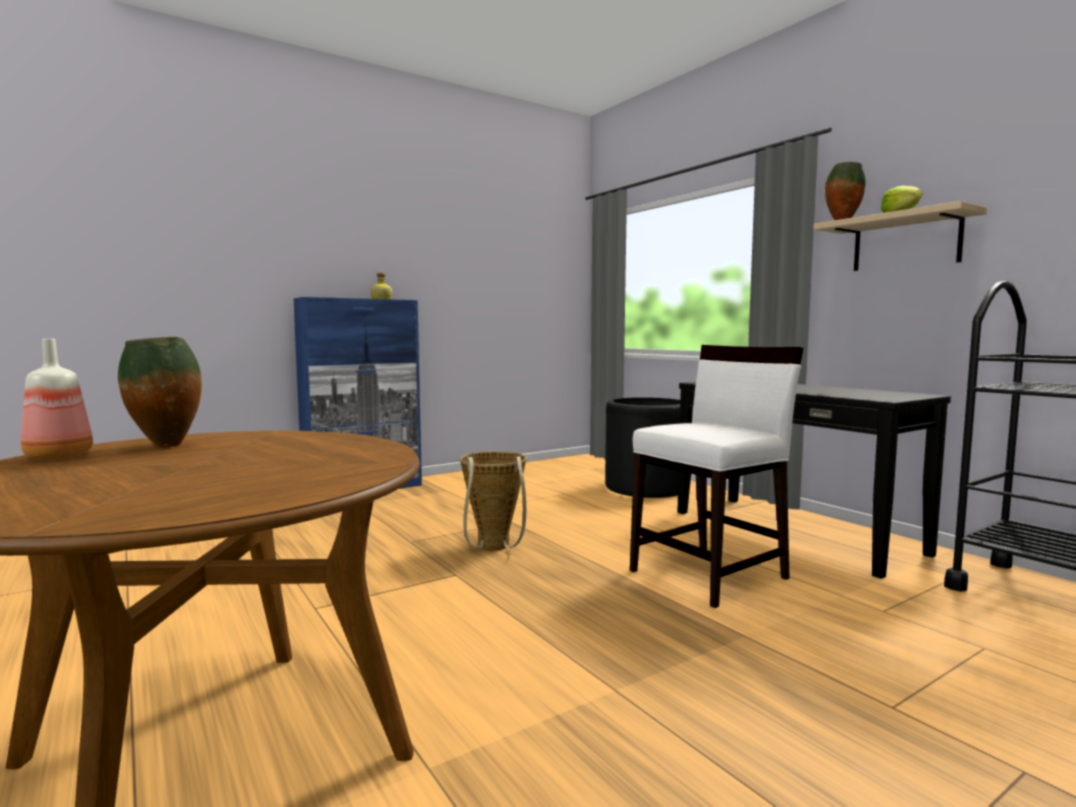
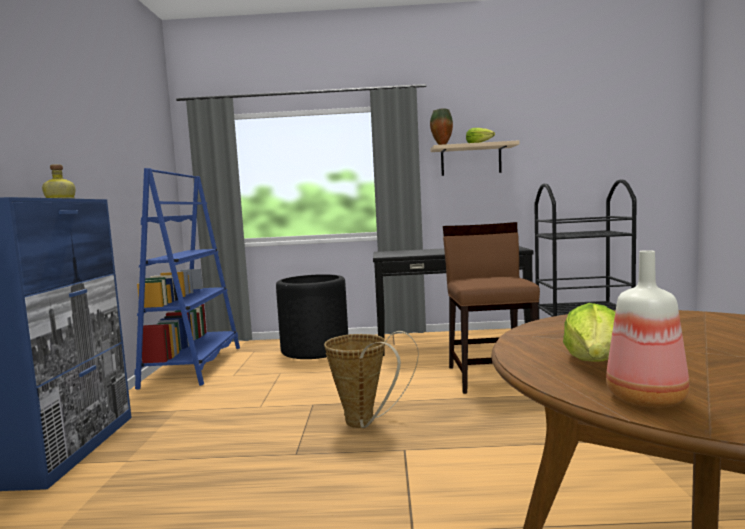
camera: 55 degrees left, 0 degrees up
(166, 447) = (595, 362): vase -> lettuce
(536, 469) = (194, 366): none -> blue bookcase
(710, 574) = (491, 377): white chair -> brown chair

